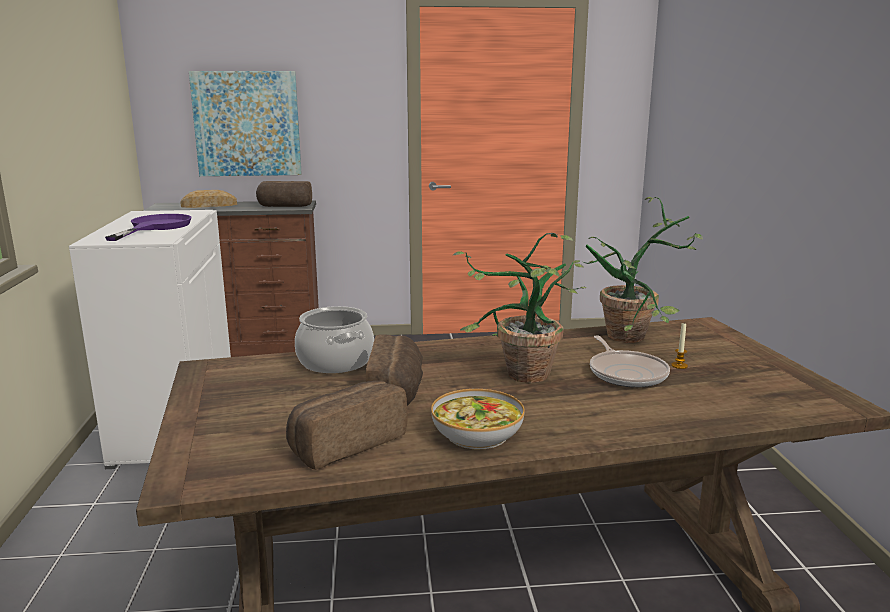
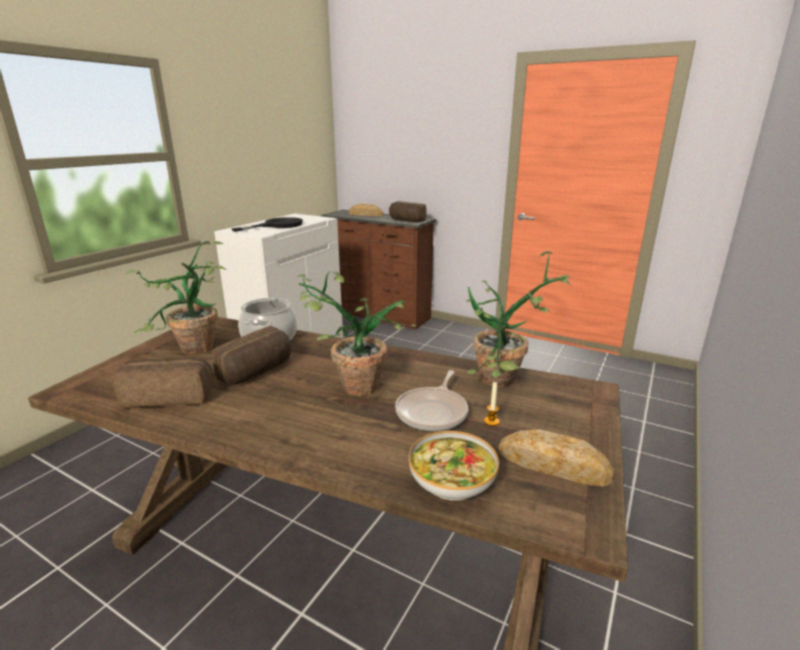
camera: 35 degrees right, 5 degrees up
(155, 227) = (277, 225): purple frying pan -> black frying pan
(247, 124) = (397, 159): picture -> none
(267, 398) = (193, 351): none -> potted plant
(478, 434) = (242, 421): bowl -> bowl (452, 480)
(765, 378) = (553, 464): none -> bread

